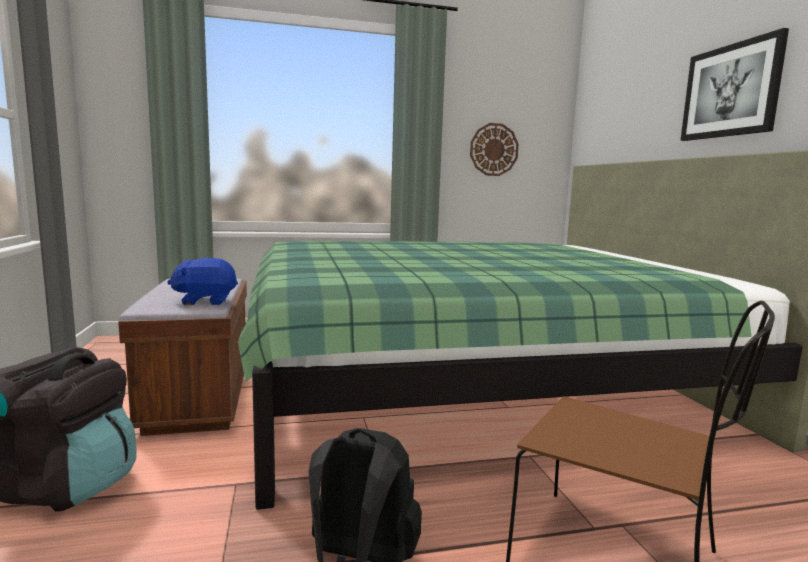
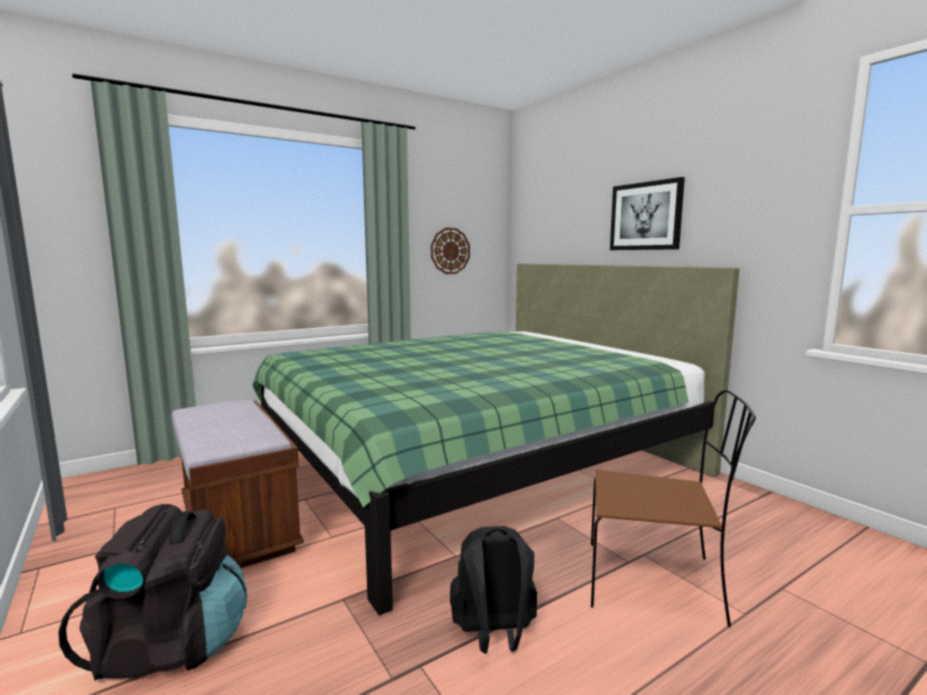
camera: 20 degrees left, 0 degrees up
(205, 301) = (258, 433): blue plush toy -> none

